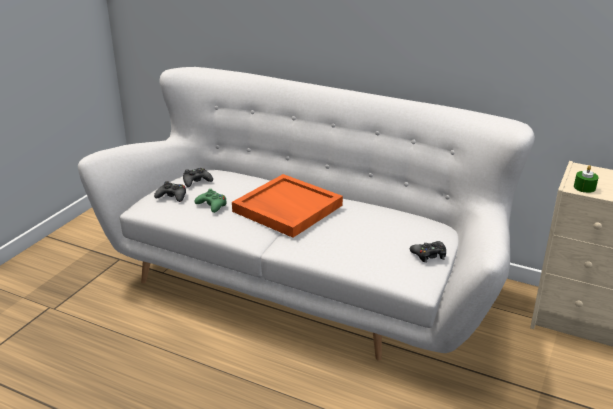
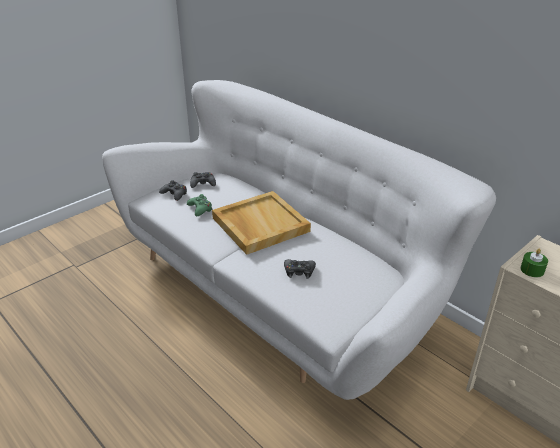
camera: 20 degrees right, 5 degrees up
(286, 208) = (259, 224): orange tray -> beige tray
(429, 255) = (357, 301): black game controller -> black game controller (299, 271)

